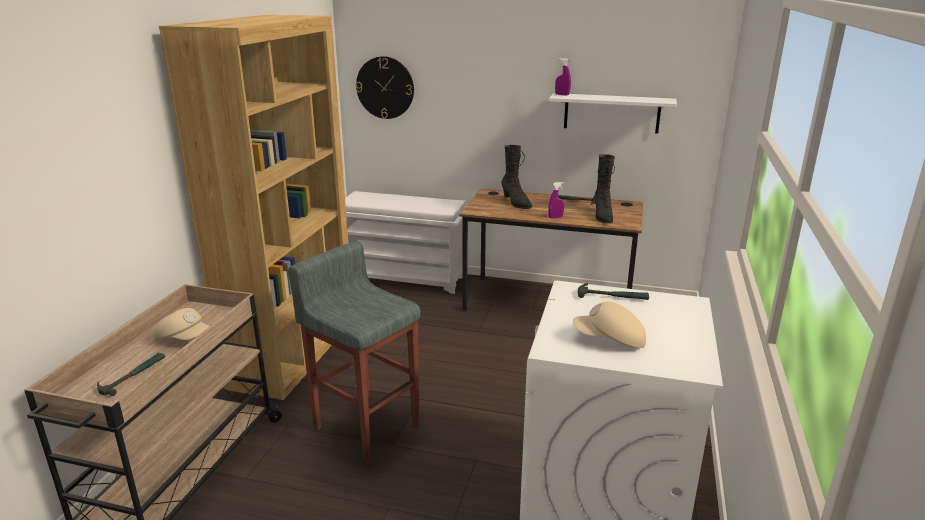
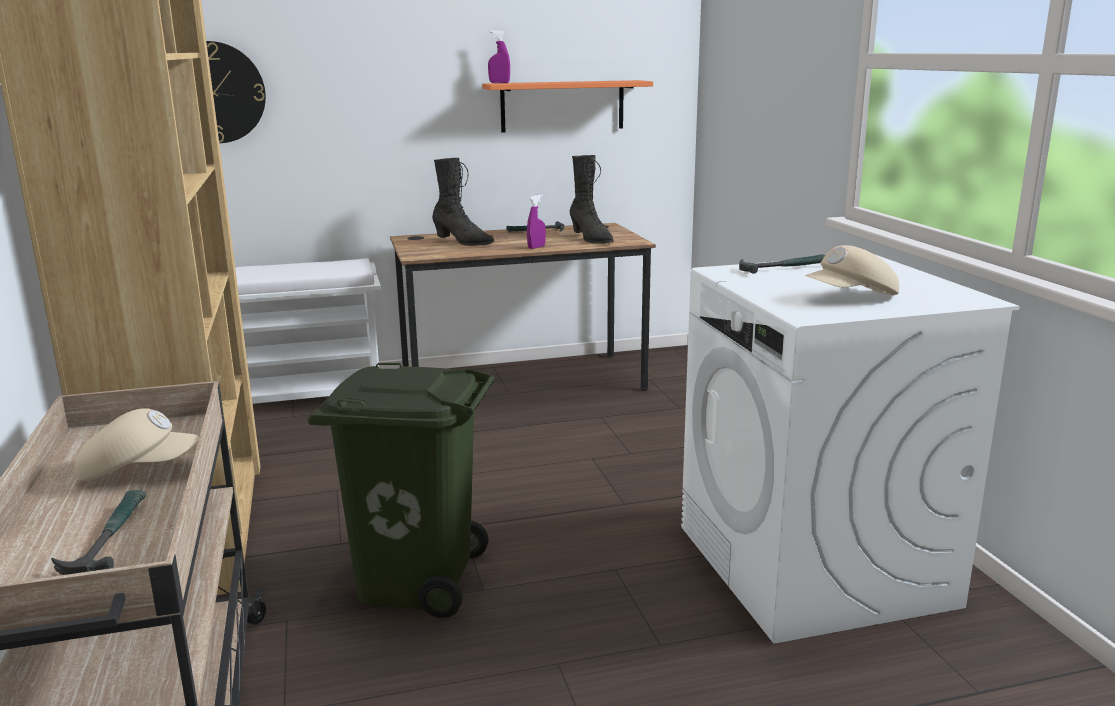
camera: 30 degrees left, 5 degrees down
(366, 425) = (416, 579): grey stool -> green trash can
(611, 113) = (562, 106): white shelf -> orange shelf

